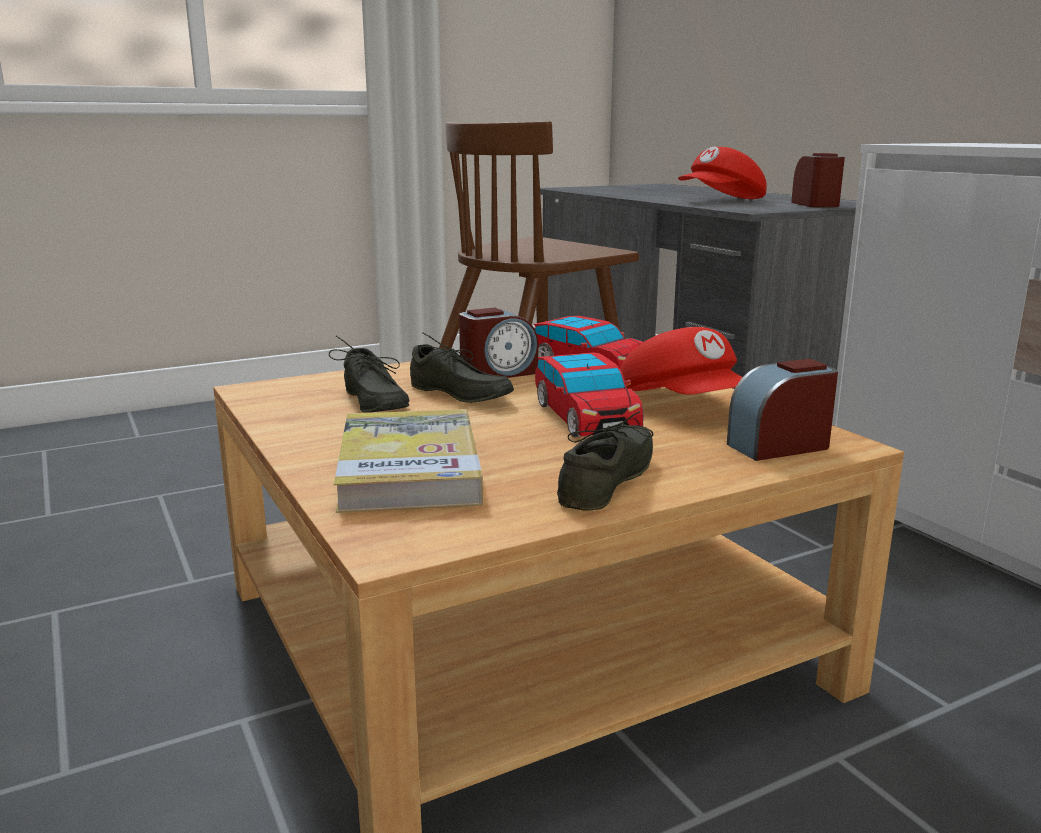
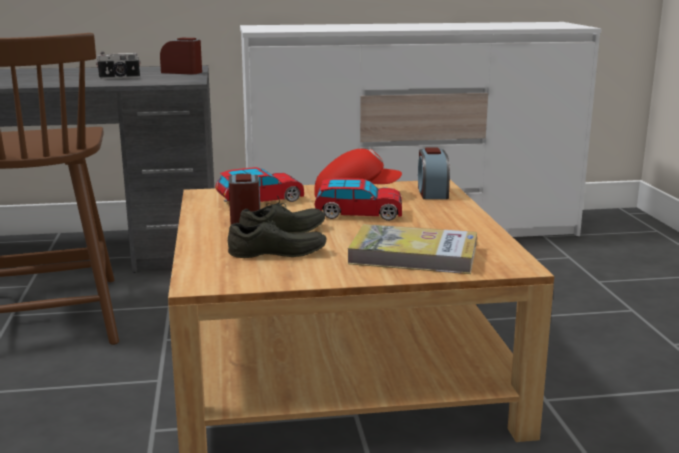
camera: 70 degrees left, 0 degrees up
(613, 481) = (459, 223): grey shoe -> none
(722, 201) = (119, 78): red cap -> camera

